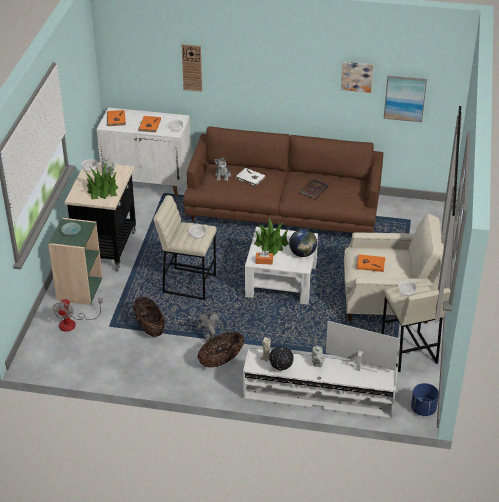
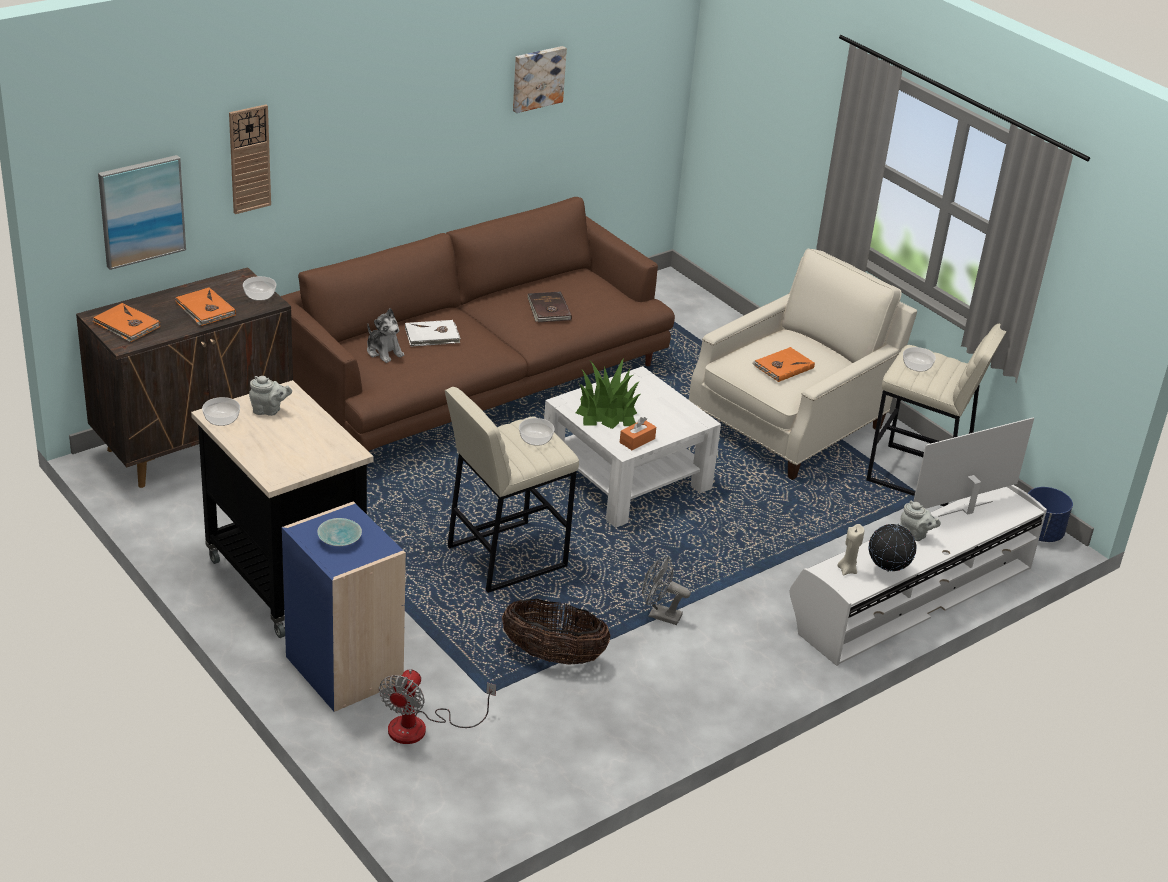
camera: 50 degrees left, 5 degrees down
(73, 323) = (421, 728): fan -> fan turned 60 degrees clockwise
(79, 288) = (342, 669): green bookcase -> blue bookcase
(102, 190) = (305, 441): potted plant -> none
(148, 183) = (195, 445): white cabinet -> brown cabinet
(221, 360) = (726, 635): basket -> none
(302, 253) = (669, 403): globe -> none
(405, 98) = (608, 96): picture -> picture (141, 211)

